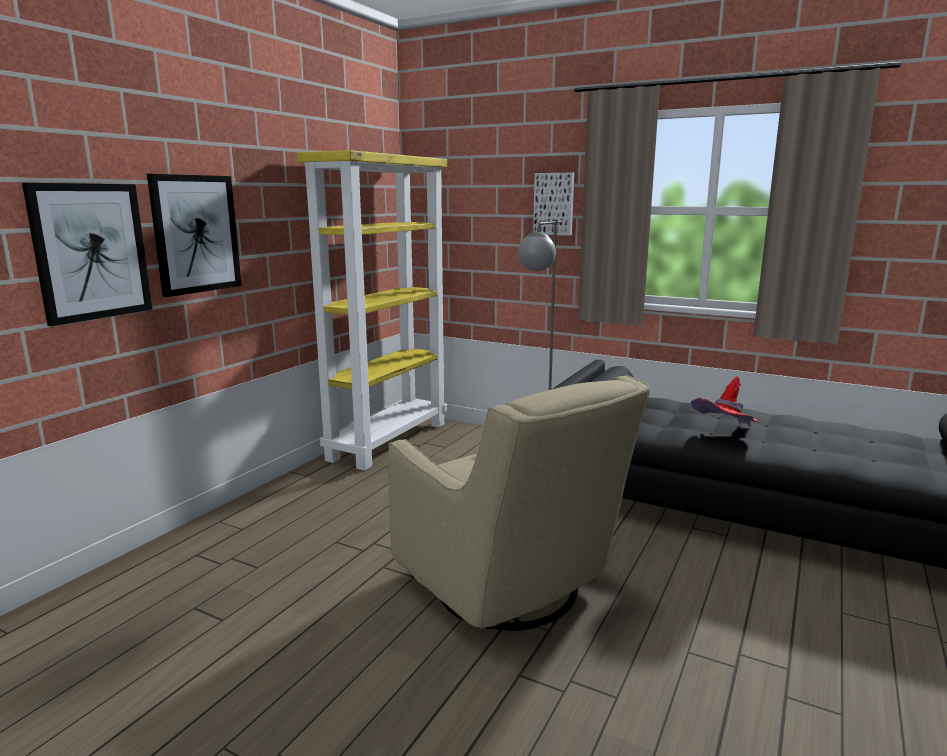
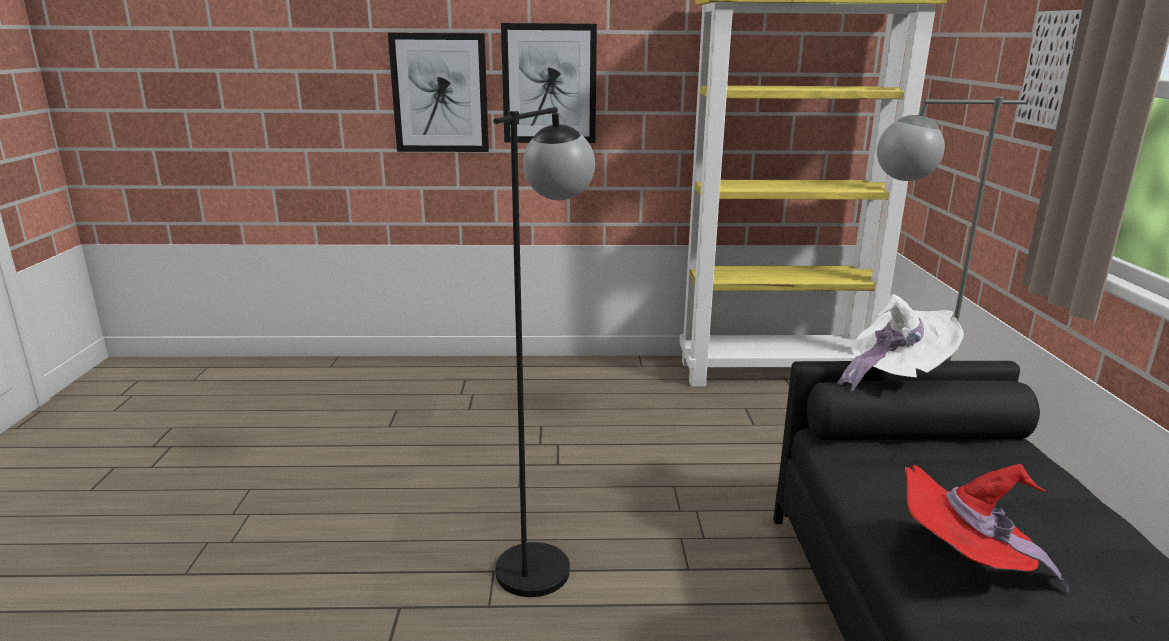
camera: 60 degrees right, 5 degrees up
(510, 590) = (544, 555): beige armchair -> black floor lamp
(588, 379) = (894, 375): none -> white hat

